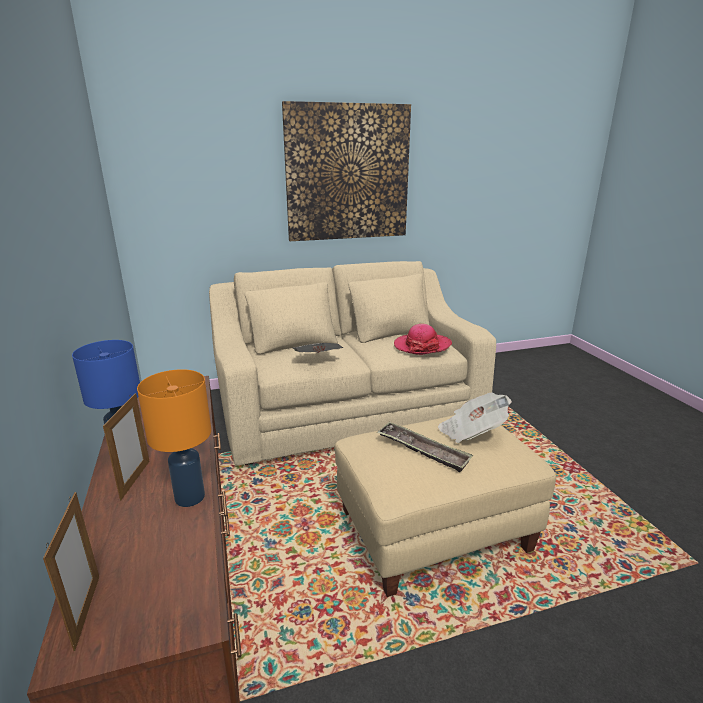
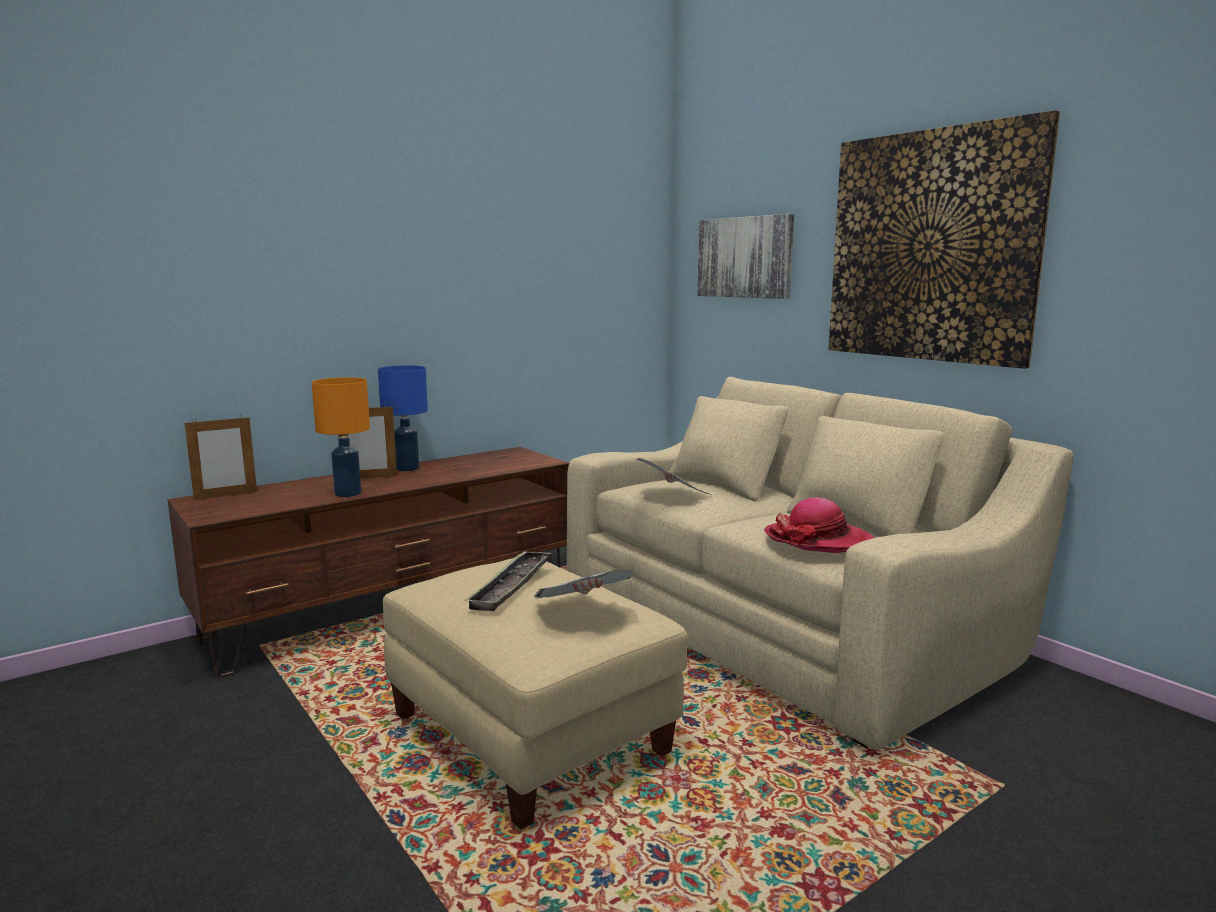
camera: 70 degrees right, 10 degrees down
(198, 180) = (745, 257): none -> picture

